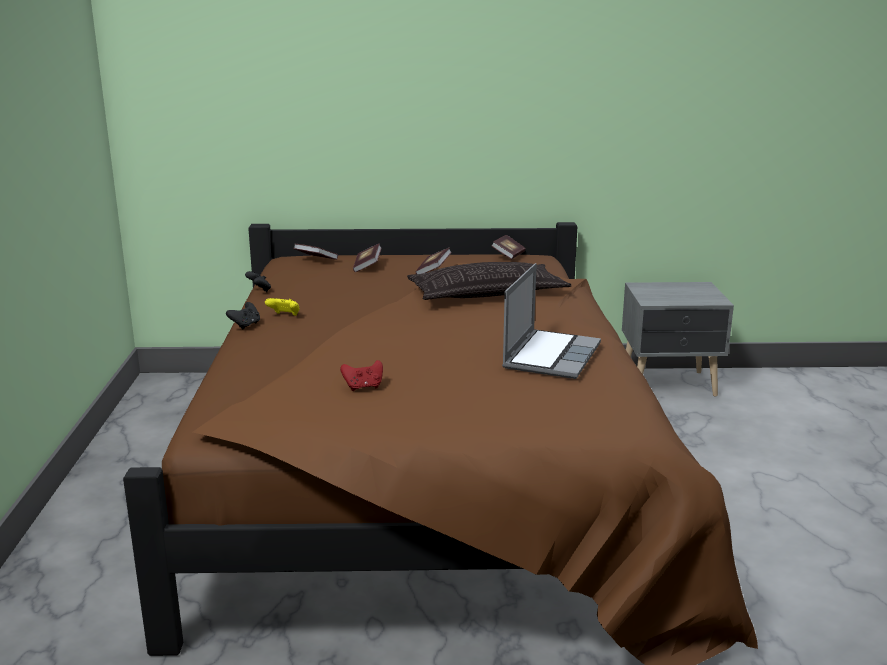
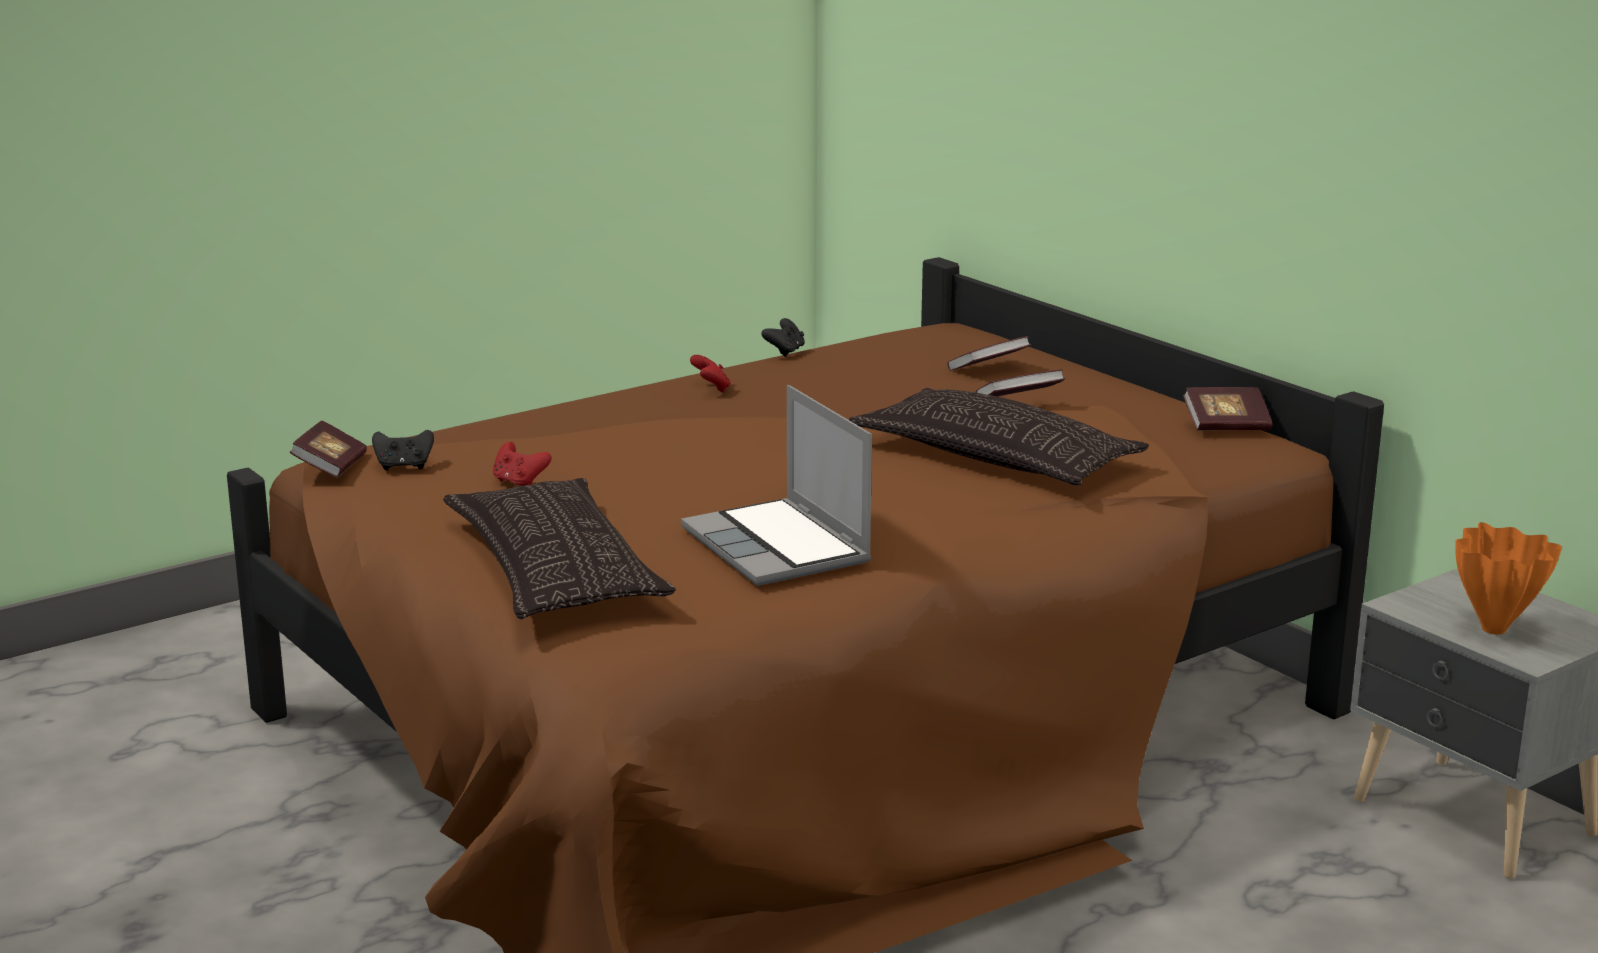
camera: 55 degrees right, 0 degrees up
(245, 325) = (651, 383): black game controller -> black game controller (404, 467)
(284, 316) = (711, 388): yellow game controller -> red game controller
(316, 260) = (958, 340): book -> book (330, 467)
(510, 410) = (554, 569): none -> pillow
(551, 356) = (779, 547): laptop -> laptop turned 75 degrees clockwise
(688, 297) = (1494, 630): none -> orange vase

